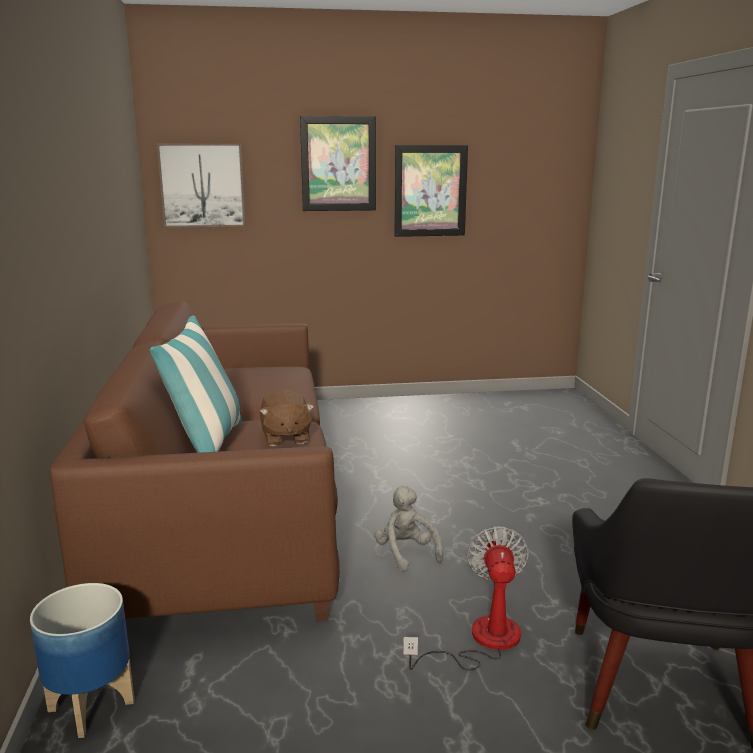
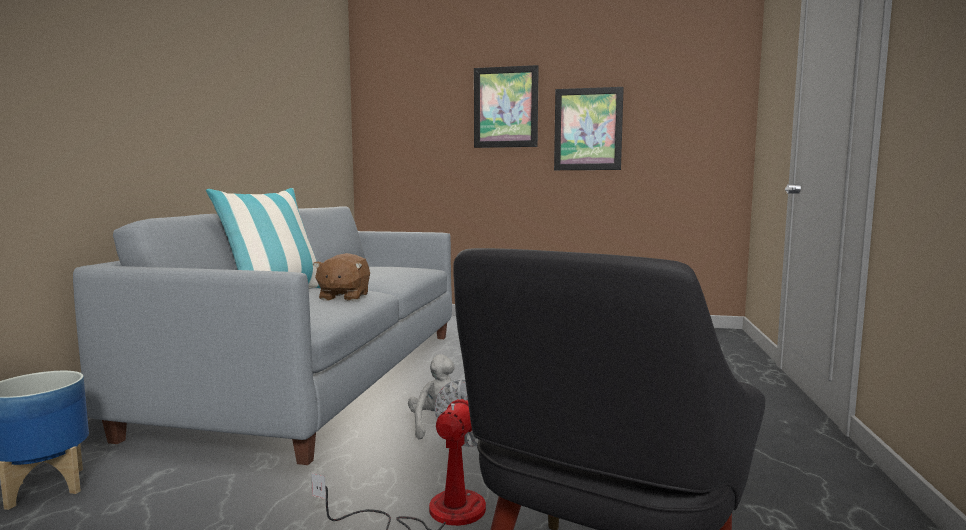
camera: 20 degrees right, 10 degrees down
(202, 185) = (395, 127): picture -> none
(225, 511) = (321, 376): brown sofa -> grey sofa

